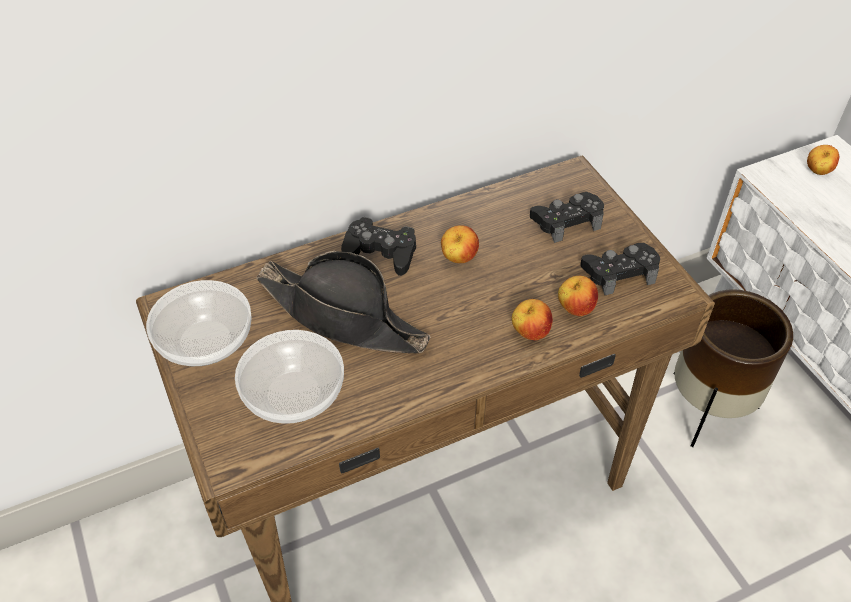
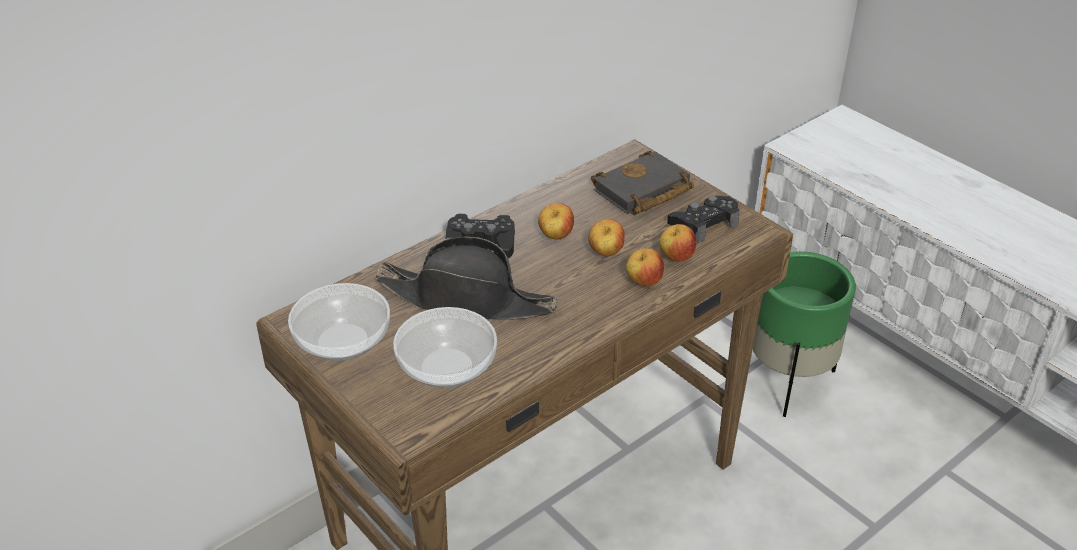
camera: 15 degrees left, 10 degrees down
(567, 221) = (642, 192): black game controller -> black book
(709, 409) = (789, 381): brown planter -> green planter
(817, 172) = (835, 136): apple -> apple (605, 253)

